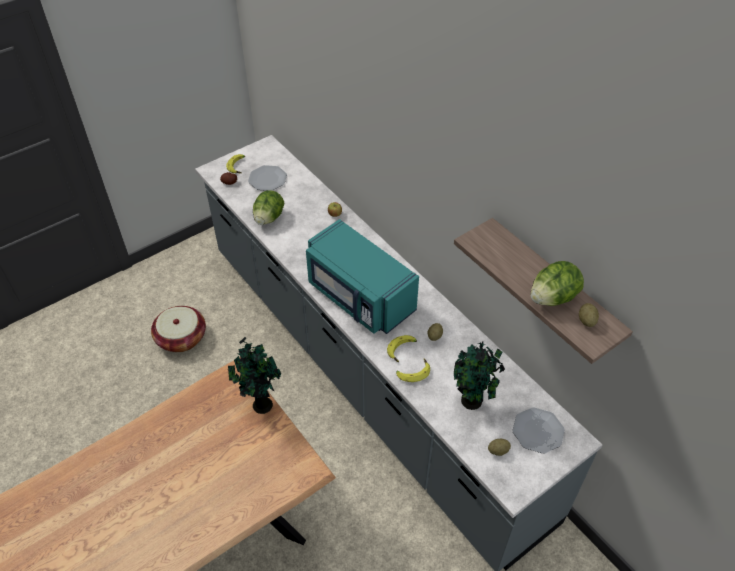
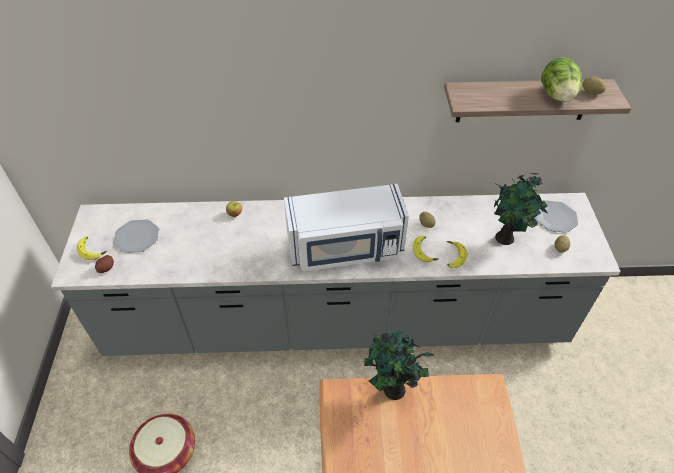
camera: 55 degrees left, 0 degrees up
(269, 218) = (188, 261): lettuce -> none
(359, 297) = (345, 248): turquoise microwave -> white microwave

